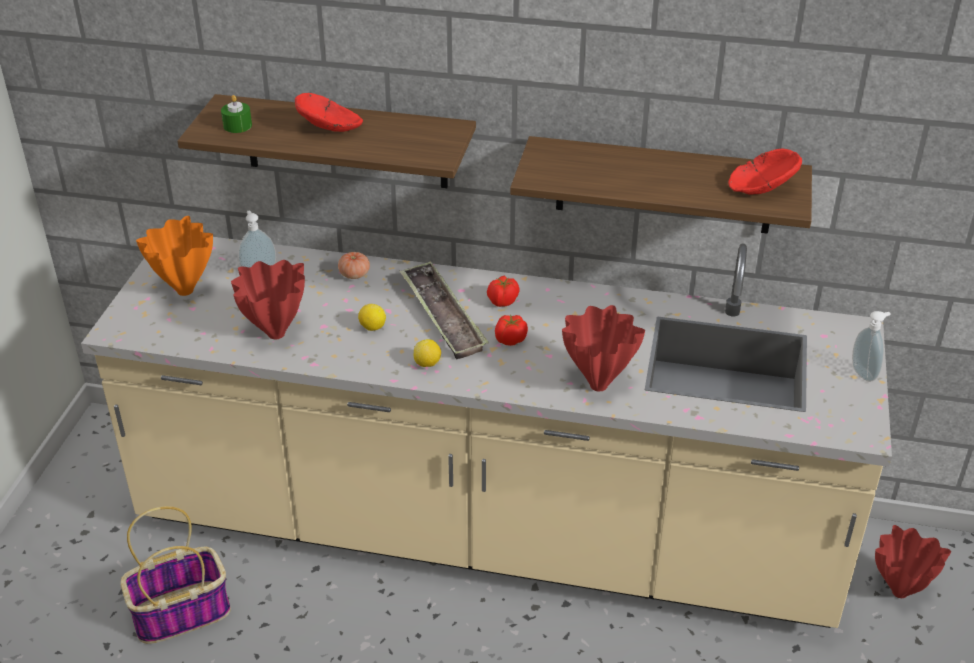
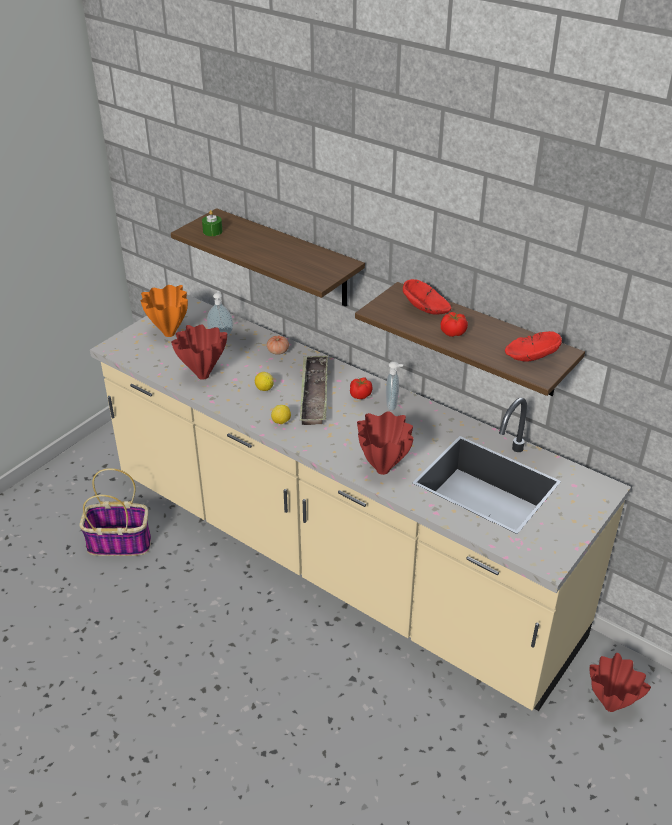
camera: 25 degrees right, 0 degrees up
(331, 129) = (267, 246): red bowl -> red bowl (426, 310)
(510, 340) = (346, 422): tomato -> tomato (453, 333)
(865, 373) = (584, 521): soap dispenser -> soap dispenser (393, 405)

